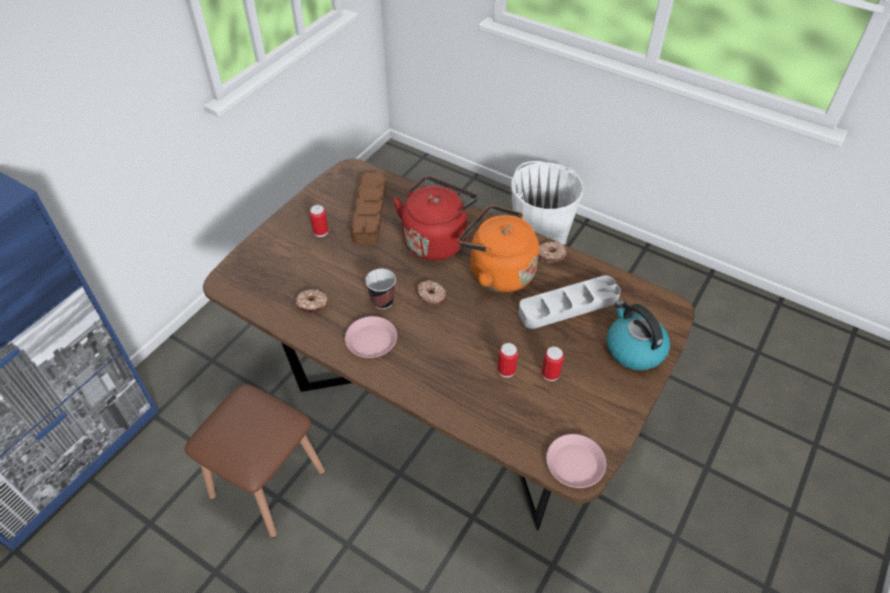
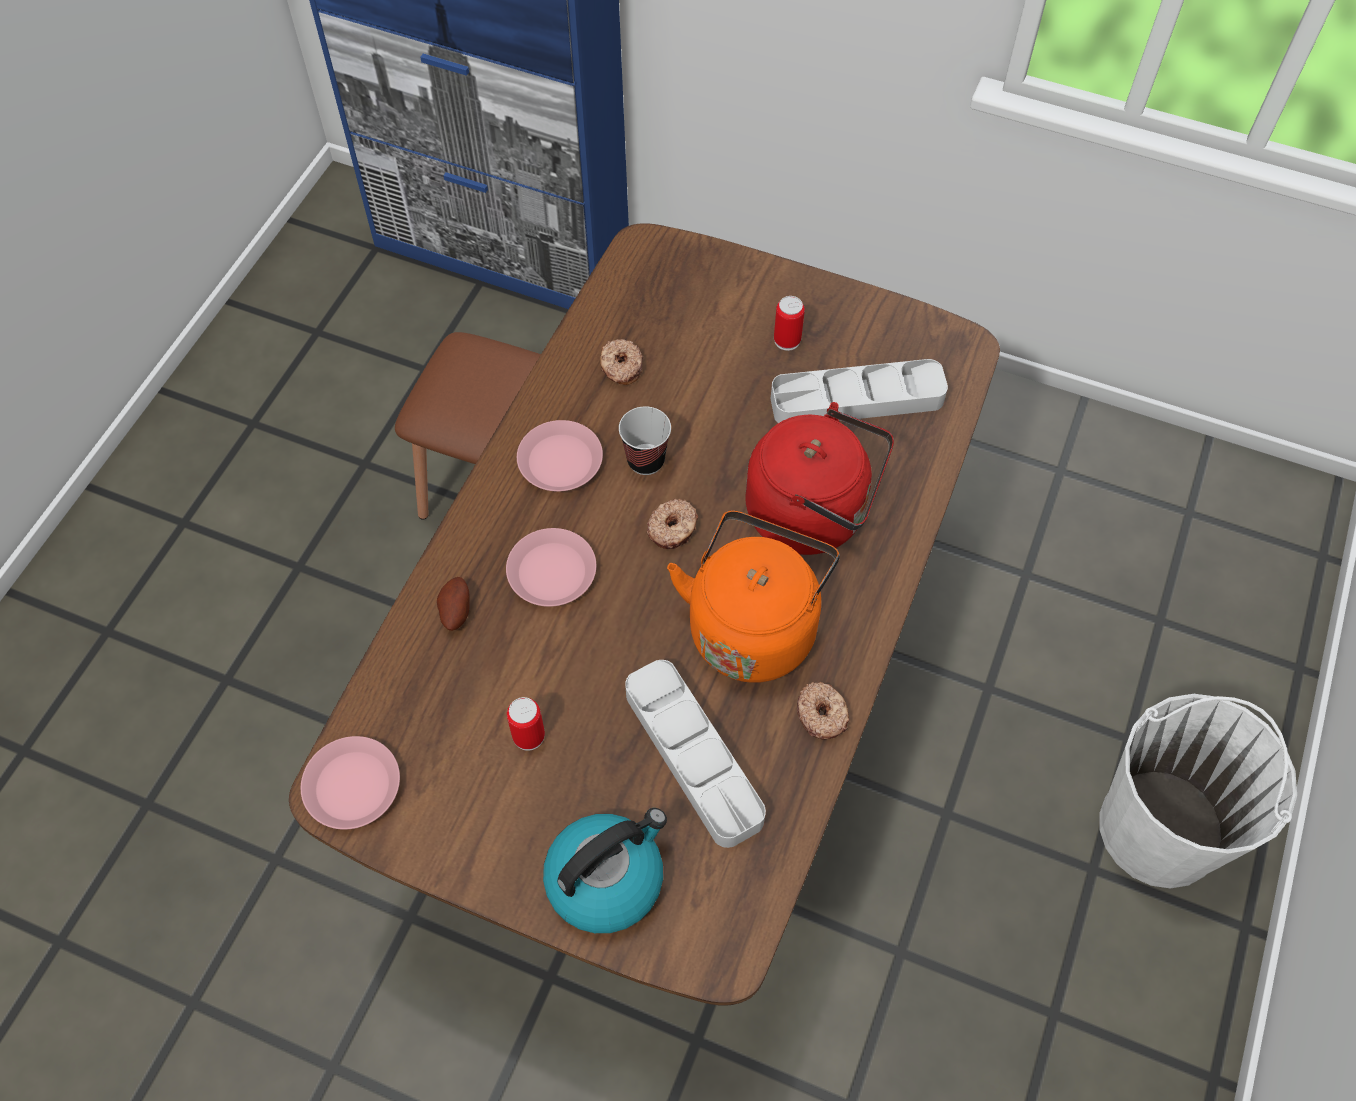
camera: 80 degrees right, 10 degrees up
(369, 212) = (857, 399): brown tray -> grey tray
(447, 352) = (552, 572): none -> pink plate
(464, 402) = (455, 611): none -> potato
(506, 370) = (527, 665): can -> none

